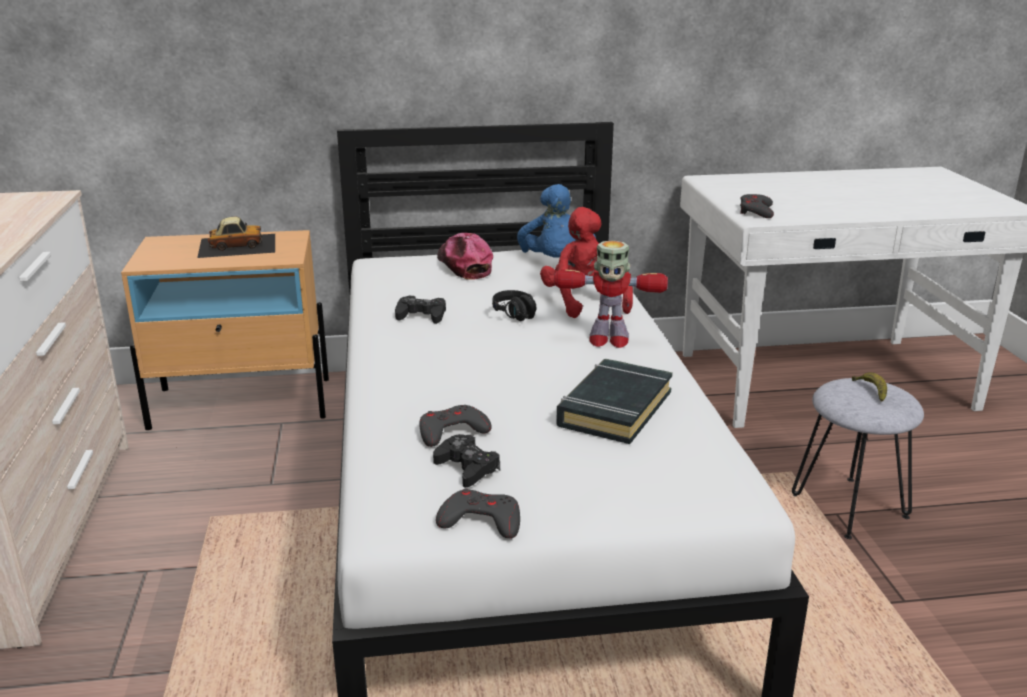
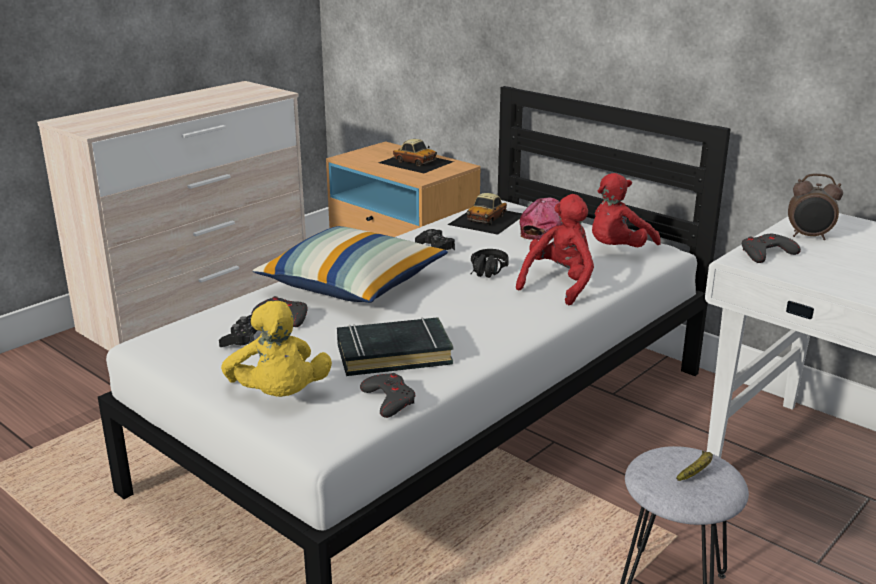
camera: 50 degrees right, 0 degrees up
(402, 276) = (487, 219): none -> toy car
(435, 375) = (353, 285): none -> pillow
(481, 521) = (186, 365): grey game controller -> grey game controller (389, 400)
(555, 262) = (617, 250): blue plush toy -> red plush toy
(607, 340) = (504, 314): toy robot -> none
(625, 491) = (279, 396): none -> yellow plush toy
(743, 193) = (809, 237): none -> alarm clock

